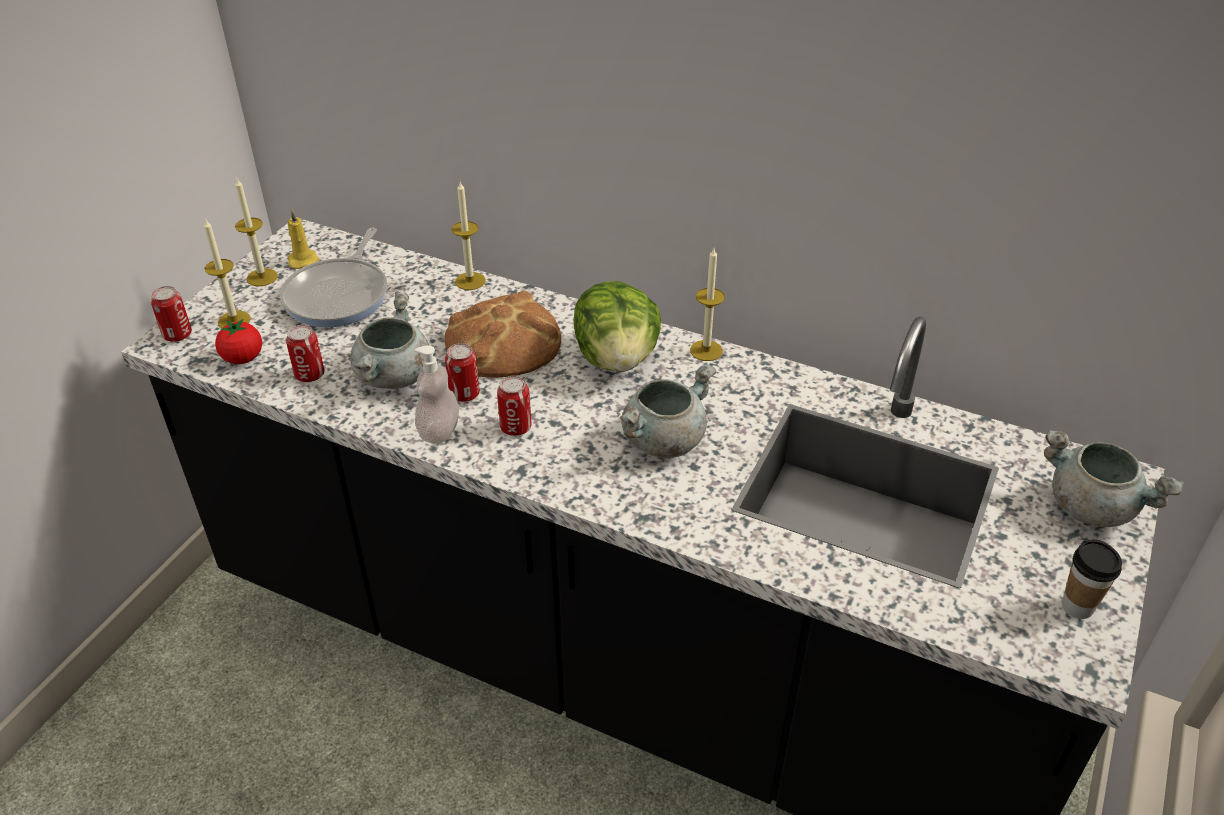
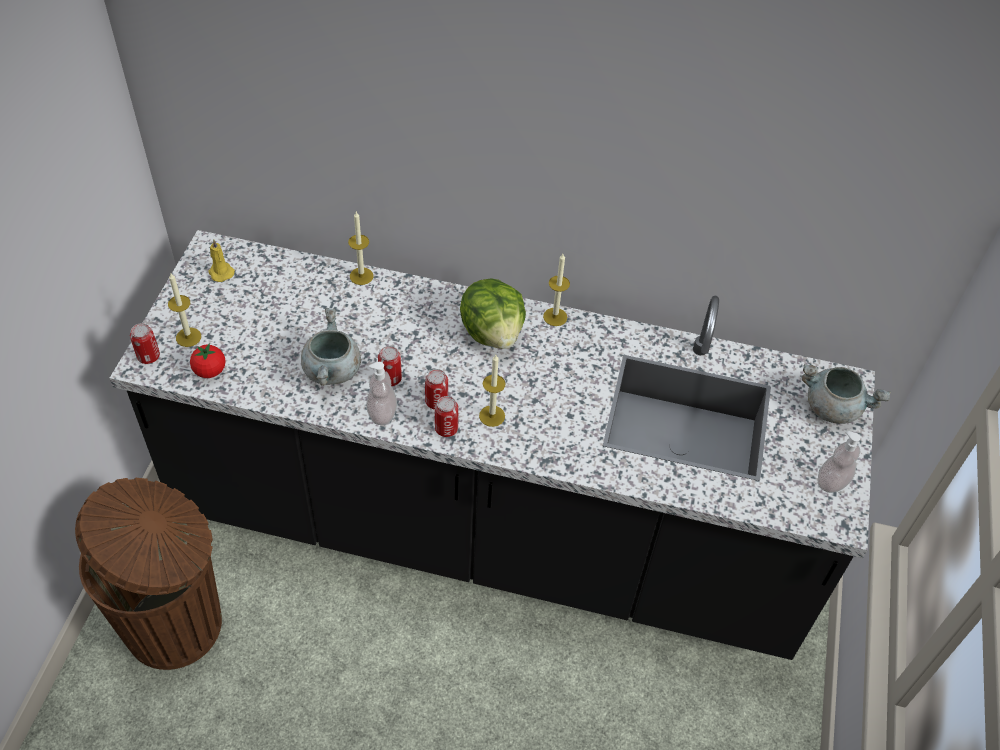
camera: 15 degrees left, 10 degrees up
(186, 709) = (177, 624): none -> brown trash can
(262, 277) = (194, 293): candle -> candle (492, 416)
(310, 375) = (268, 378): can -> can (446, 429)
(340, 295) = (264, 302): frying pan -> none
(504, 342) = (405, 329): bread -> none
(663, 439) = (543, 396): grey cooking pot -> none
(1077, 606) = (832, 482): cup -> soap dispenser

